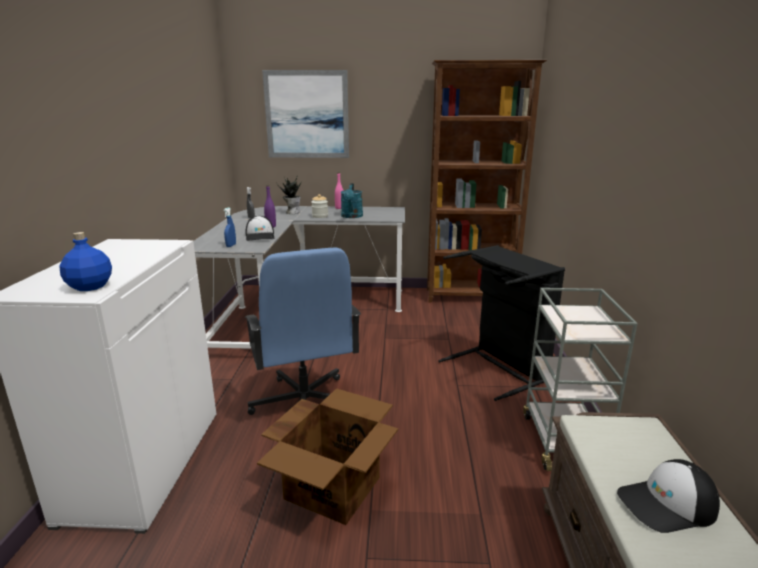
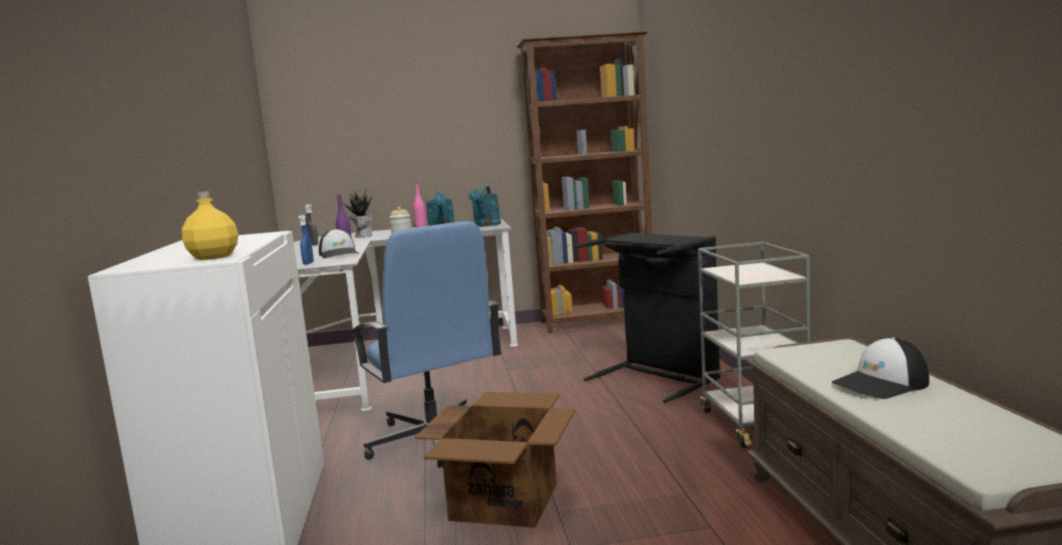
camera: 10 degrees left, 10 degrees down
(89, 287) = (213, 257): blue bottle -> yellow bottle
(307, 115) = (369, 116): picture -> none
(387, 214) = (486, 225): none -> turquoise watering can

